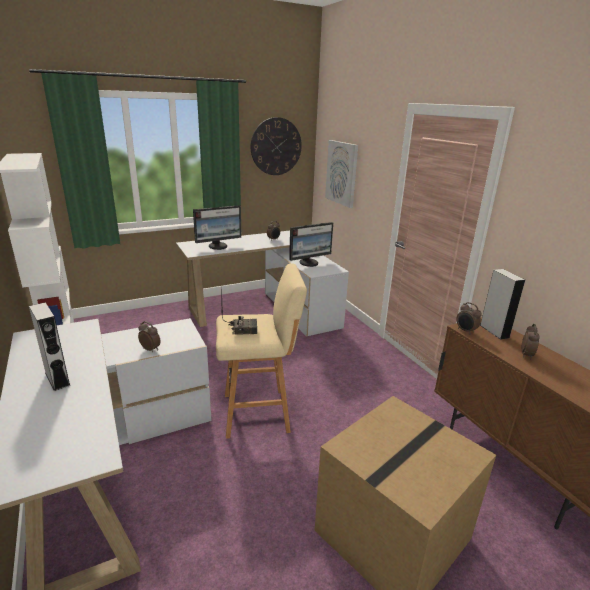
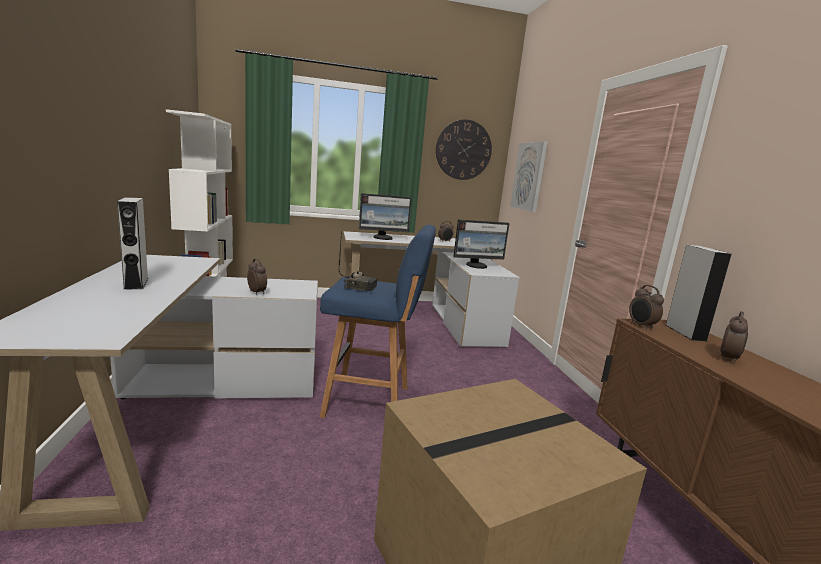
camera: 15 degrees right, 10 degrees down
(259, 412) = (370, 402): beige stool -> blue stool

